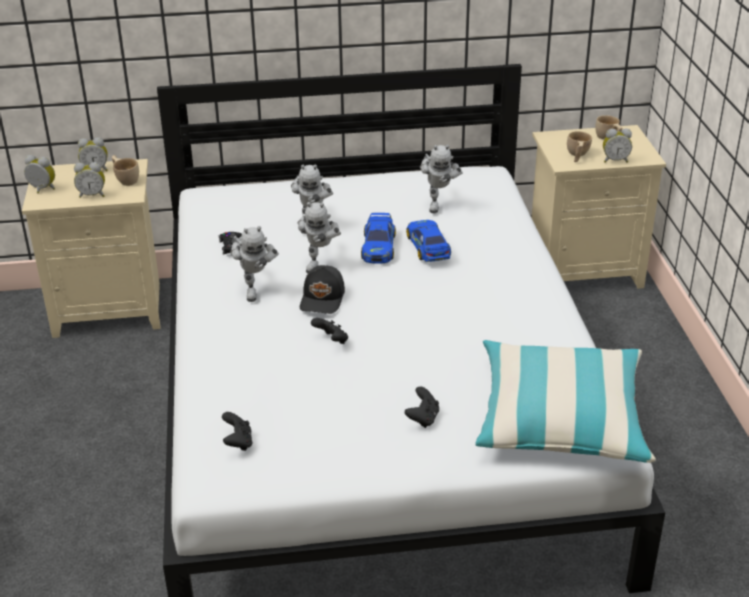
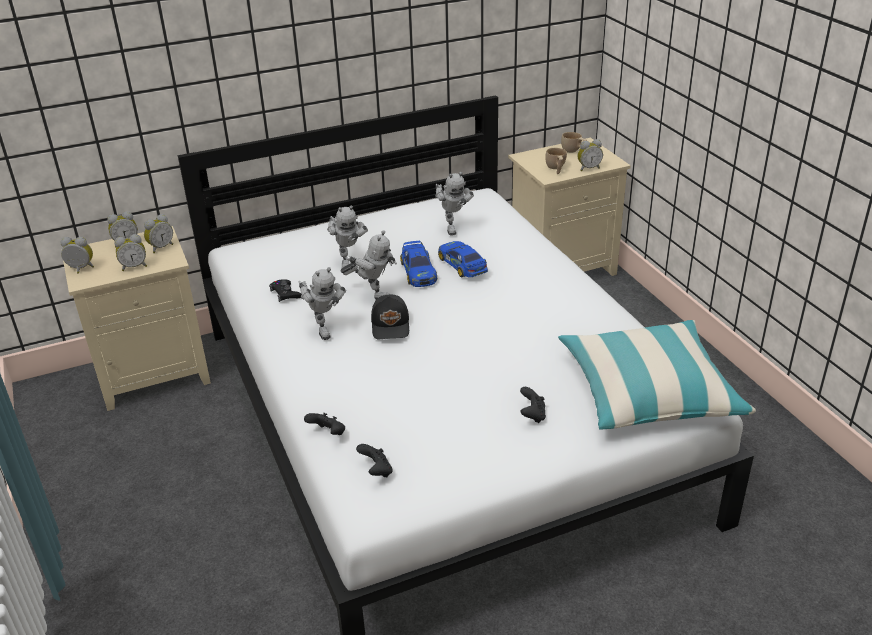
camera: 15 degrees left, 0 degrees up
(126, 179) = (160, 247): beige cup -> alarm clock
(320, 263) = (372, 294): toy robot -> toy robot turned 60 degrees counterclockwise
(331, 341) = (417, 361): black game controller -> black game controller (328, 433)

